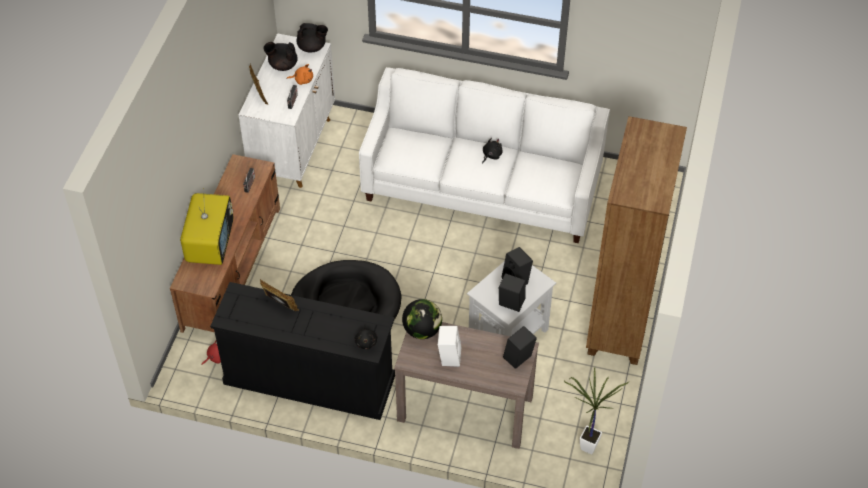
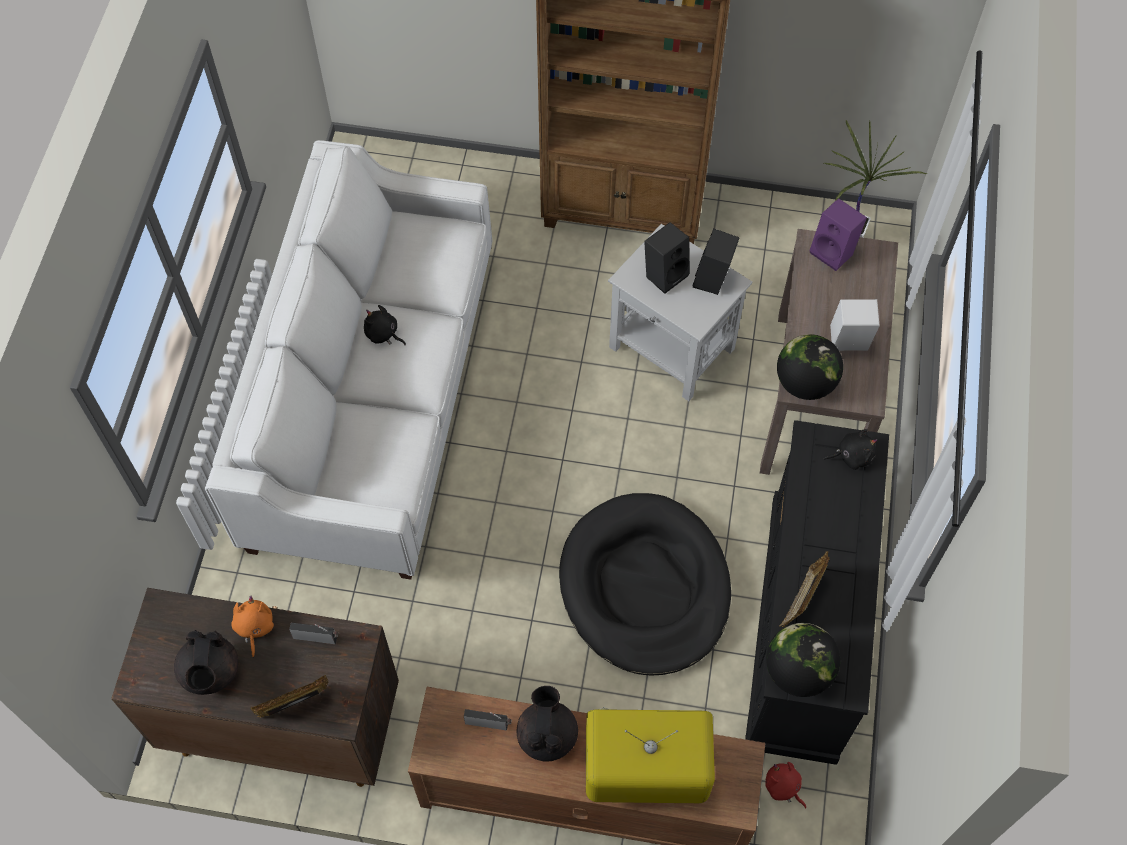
camera: 95 degrees left, 10 degrees up
(239, 298) = (797, 671): none -> globe
(293, 147) = (282, 725): white cabinet -> brown cabinet
(312, 47) = (159, 621): black teapot -> black teapot (547, 735)
(518, 359) = (834, 252): black speaker -> purple speaker

